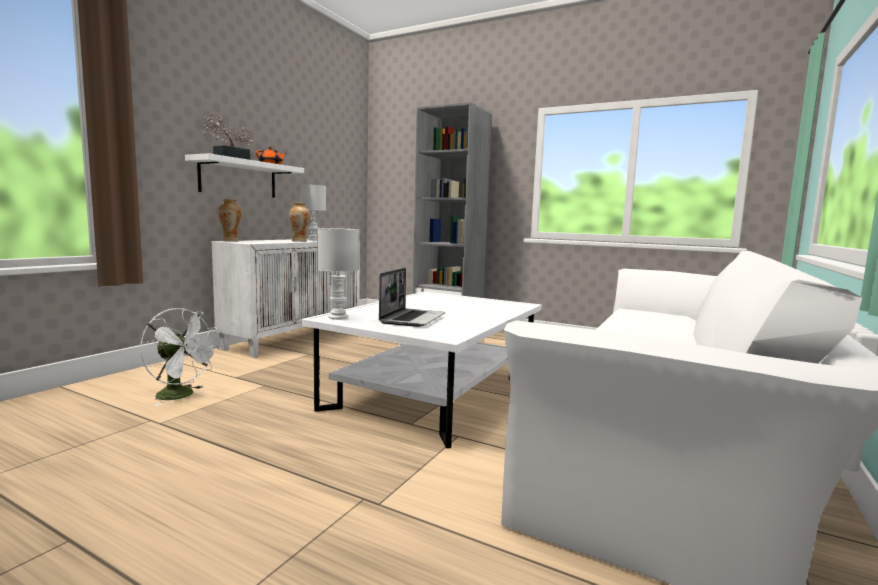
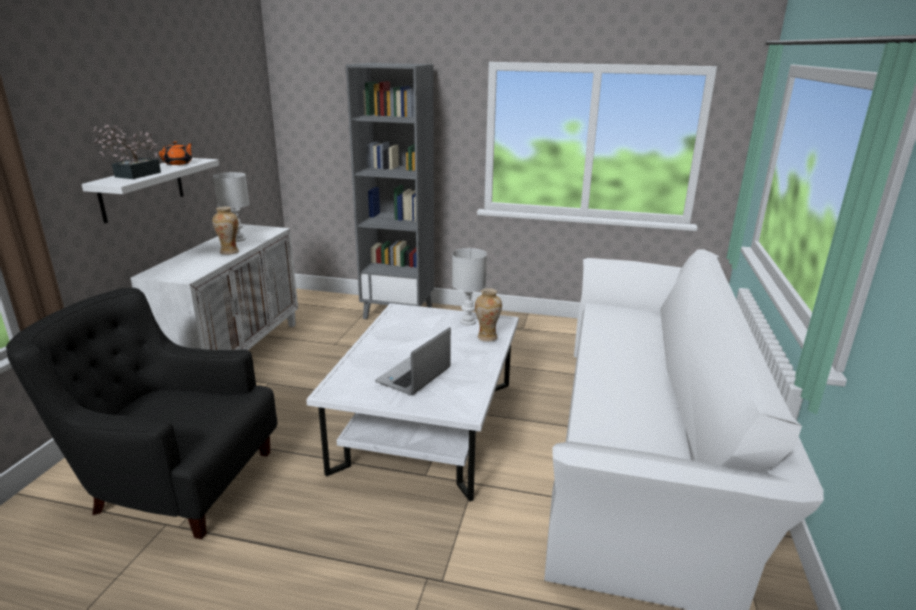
camera: 15 degrees left, 15 degrees up
(181, 396) = (172, 480): white fan -> black armchair
(230, 241) = (153, 272): vase -> vase (487, 337)
(339, 317) = (341, 387): white table lamp -> white table lamp (468, 321)
(412, 319) = (414, 376): laptop -> laptop turned 150 degrees counterclockwise

